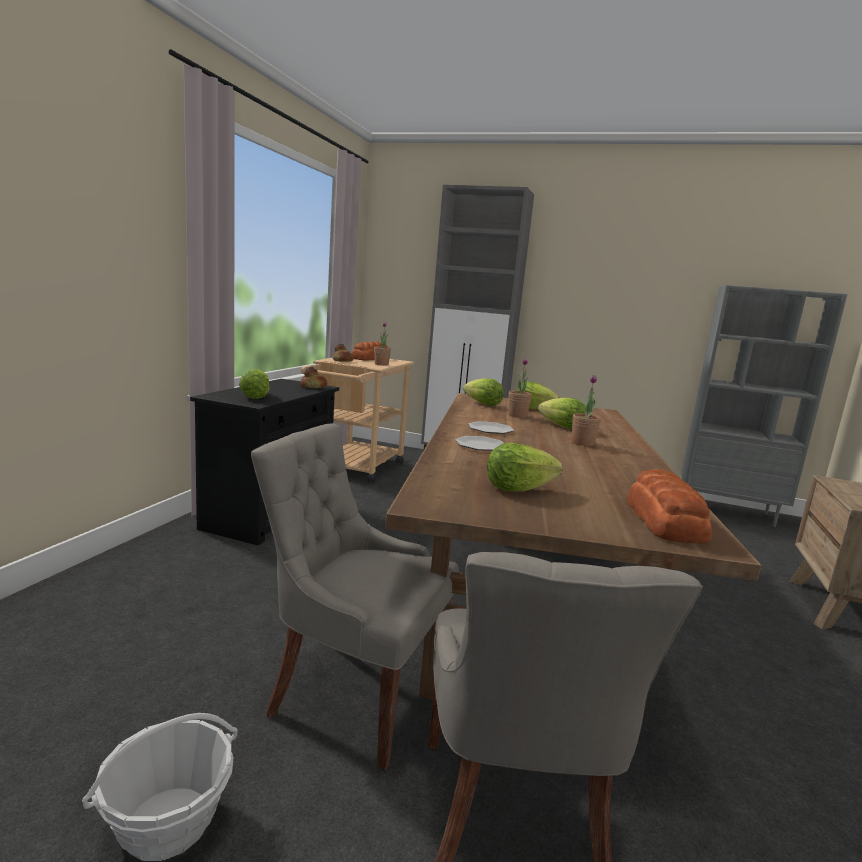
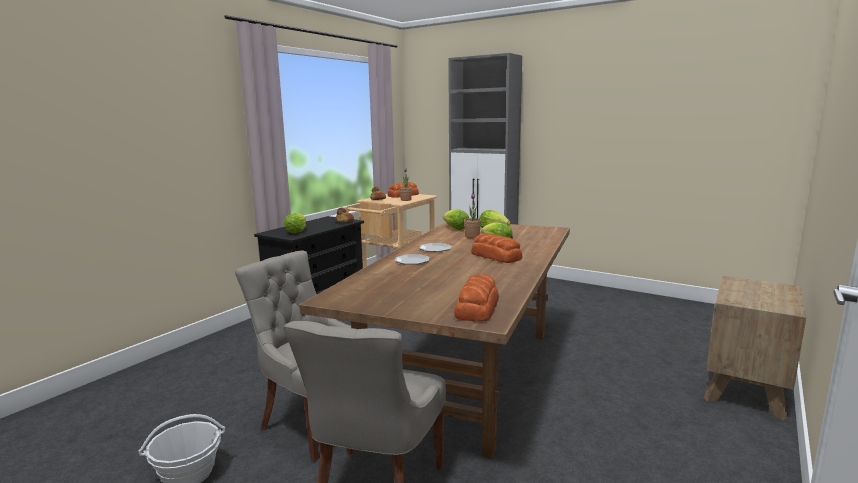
camera: 15 degrees right, 0 degrees up
(517, 489) = (400, 289): lettuce -> none
(582, 443) = (495, 256): potted plant -> bread
(728, 512) = (702, 309): grey bookcase -> none

